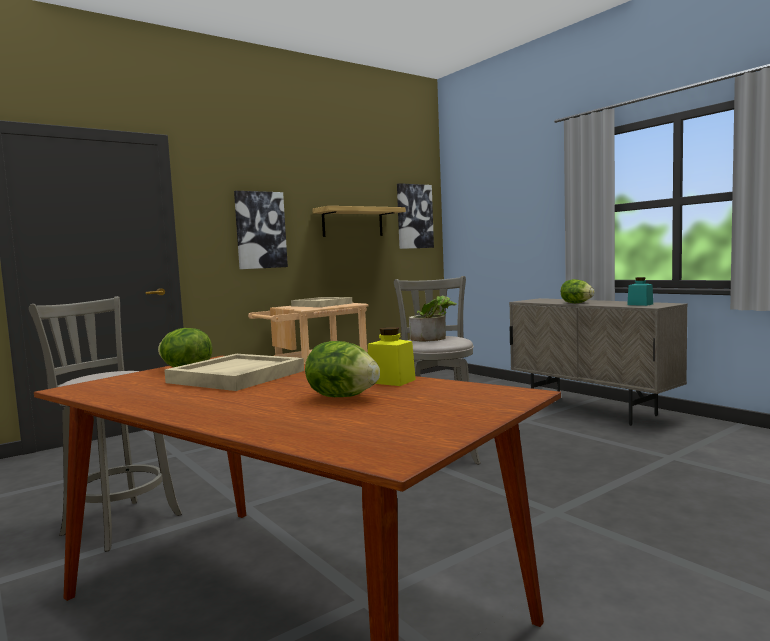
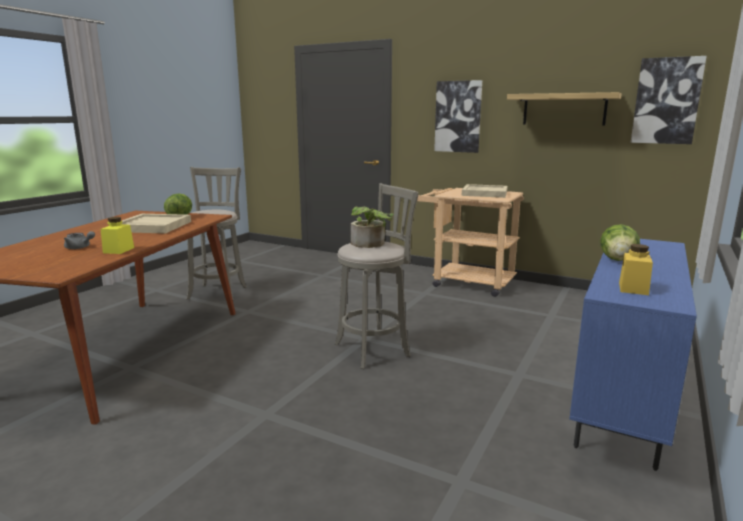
camera: 65 degrees right, 10 degrees up
(342, 397) = (80, 248): lettuce -> grey teapot
(591, 409) = (620, 413): beige cabinet -> blue cabinet
(640, 304) = (633, 288): turquoise jar -> yellow jar

